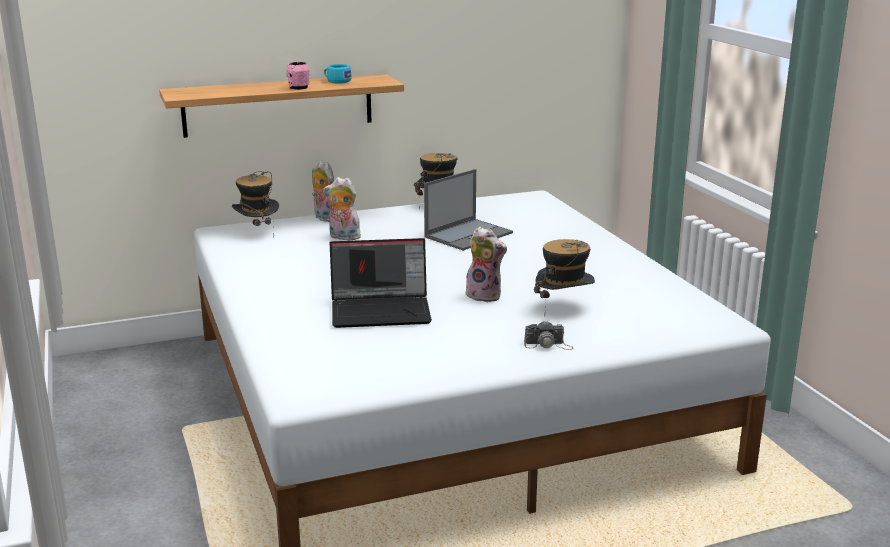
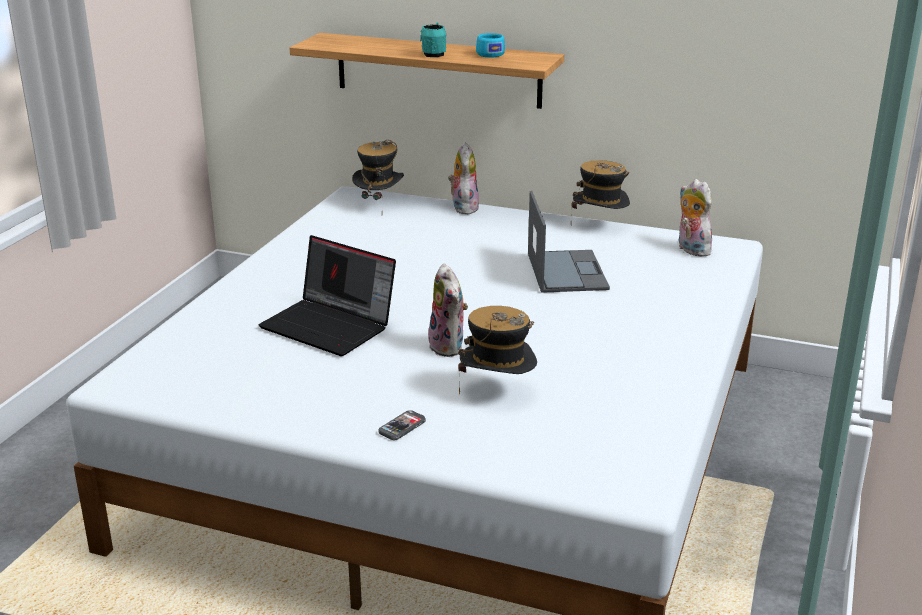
camera: 40 degrees right, 5 degrees up
(297, 87) = (434, 54): pink mug -> turquoise mug
(343, 237) = (441, 234): plush toy -> plush toy (691, 250)
(469, 235) = (566, 271): laptop -> laptop turned 90 degrees counterclockwise
(548, 345) = (402, 427): camera -> phone

